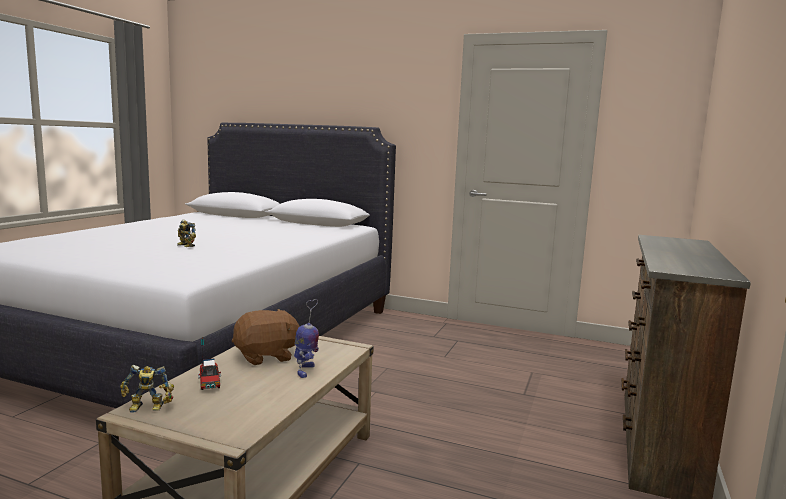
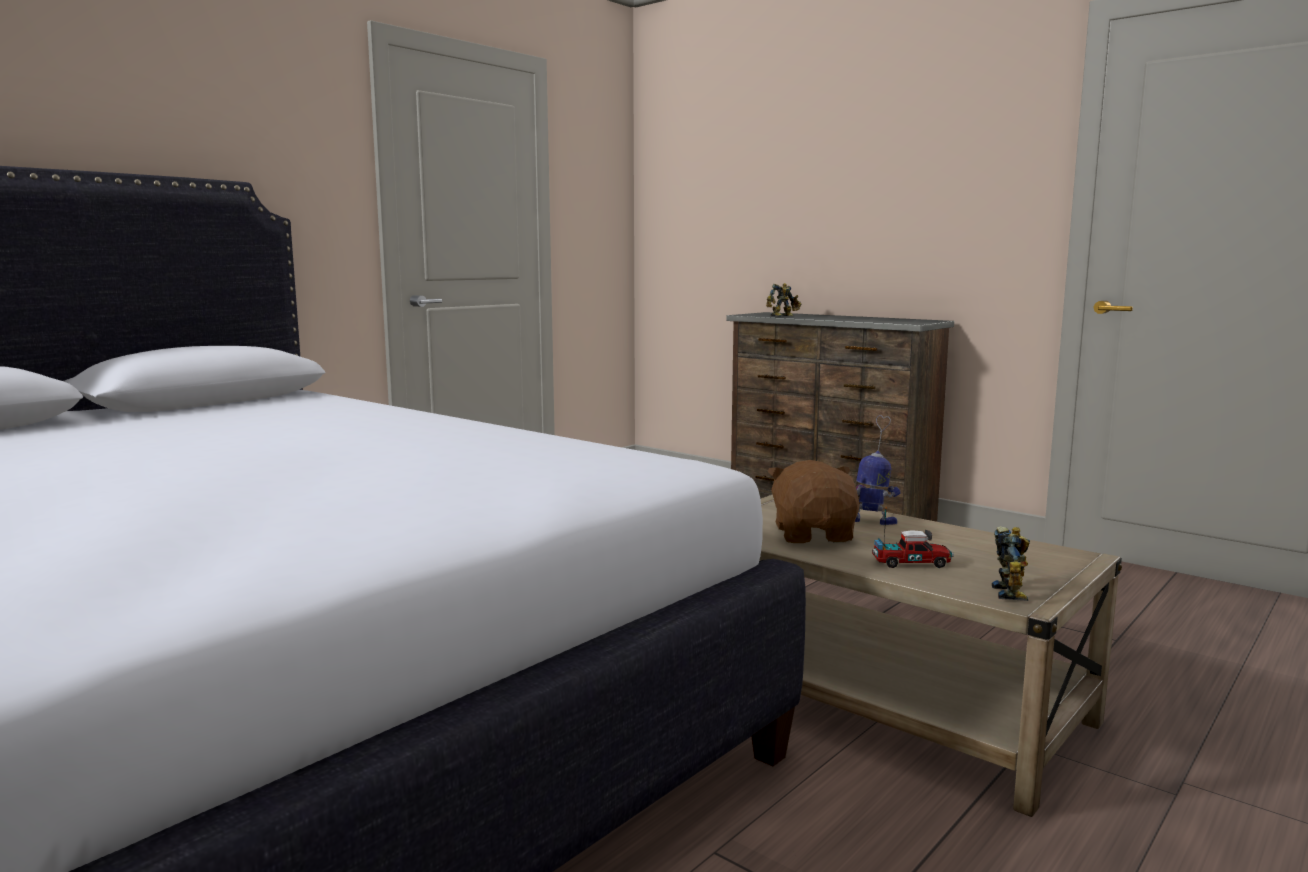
camera: 70 degrees left, 0 degrees up
(185, 246) = (351, 465): toy robot -> toy robot (783, 316)

